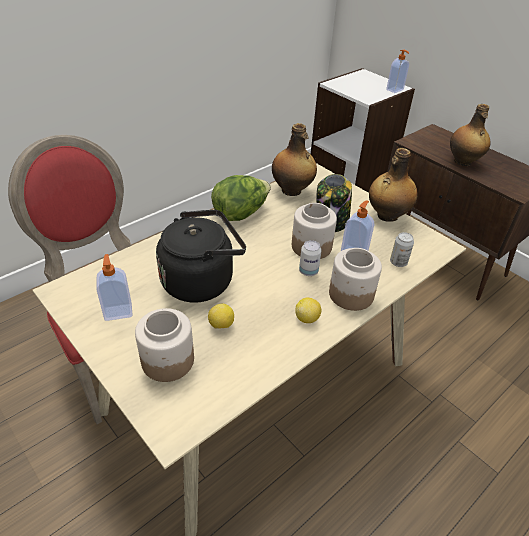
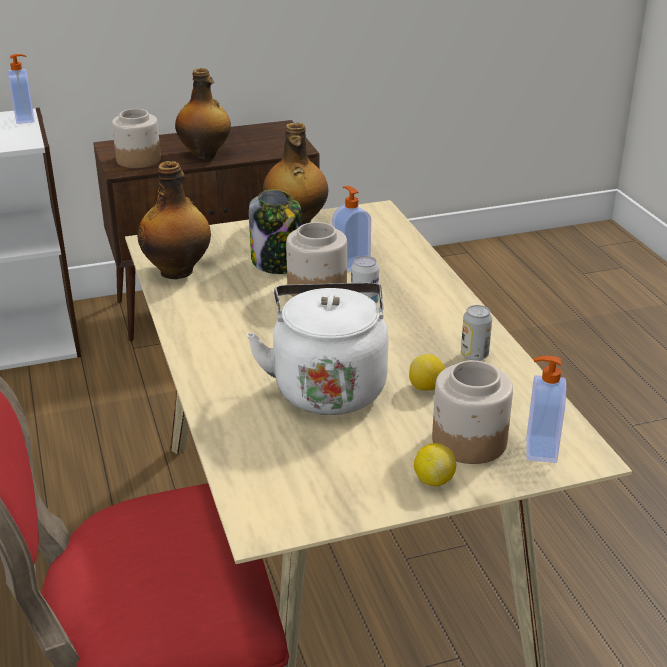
camera: 65 degrees left, 10 degrees down
(118, 311) = (349, 471): soap dispenser -> soap dispenser (539, 449)
(201, 280) = (328, 386): black kettle -> white kettle
(241, 213) = (196, 323): lettuce -> none
(307, 318) = (448, 325): lemon -> lemon (433, 480)
(350, 294) = (423, 287): jar -> jar (138, 160)
(398, 262) = (388, 243): can -> can (474, 355)

